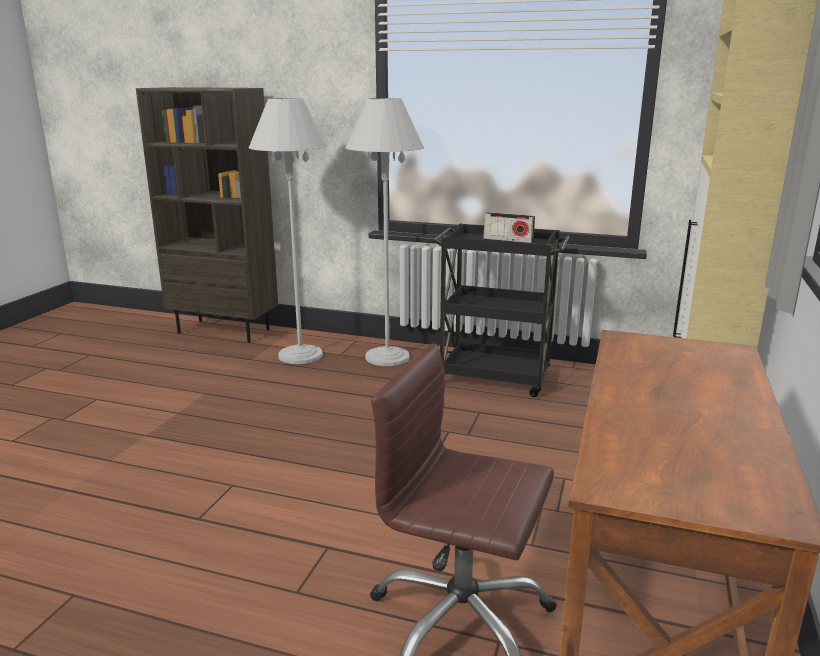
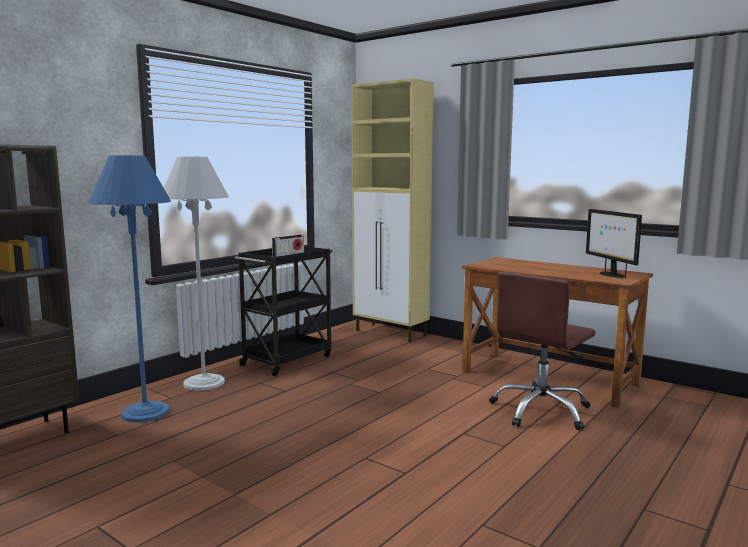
camera: 70 degrees left, 10 degrees down
(300, 355) = (145, 412): white floor lamp -> blue floor lamp
(695, 474) = (611, 275): none -> monitor

